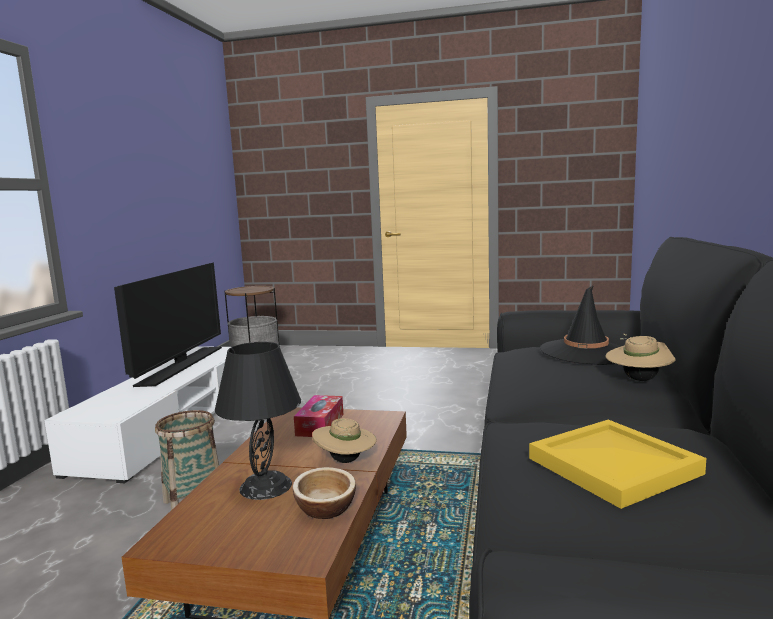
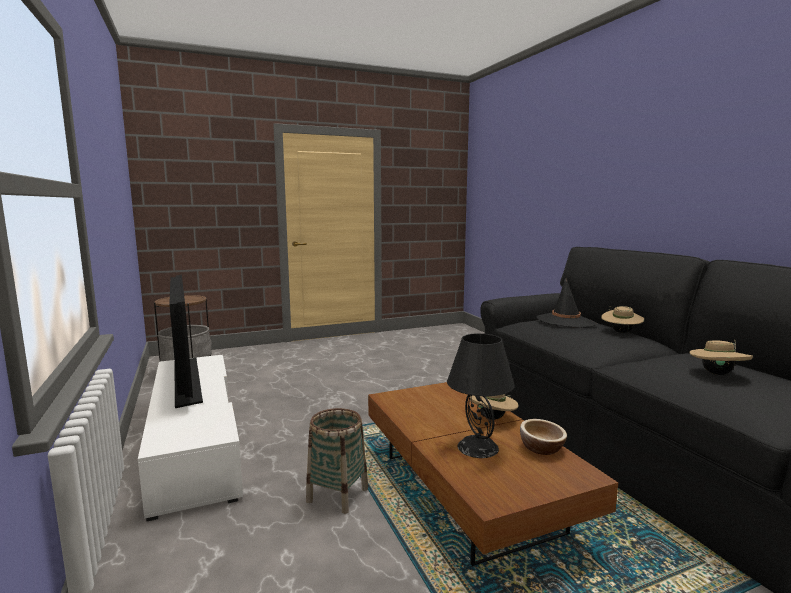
camera: 35 degrees left, 0 degrees up
(320, 424) = (425, 400): tissue box -> none
(616, 466) = (717, 374): yellow tray -> beige hat

